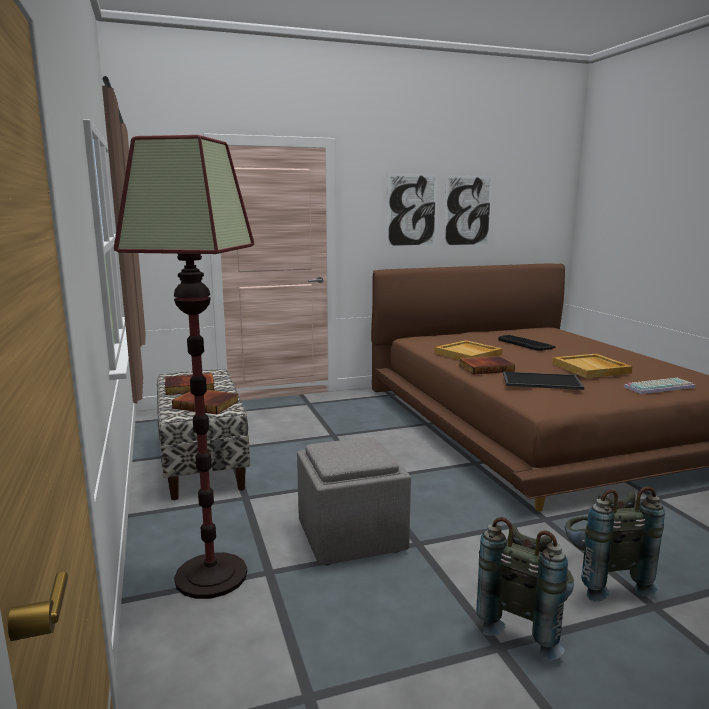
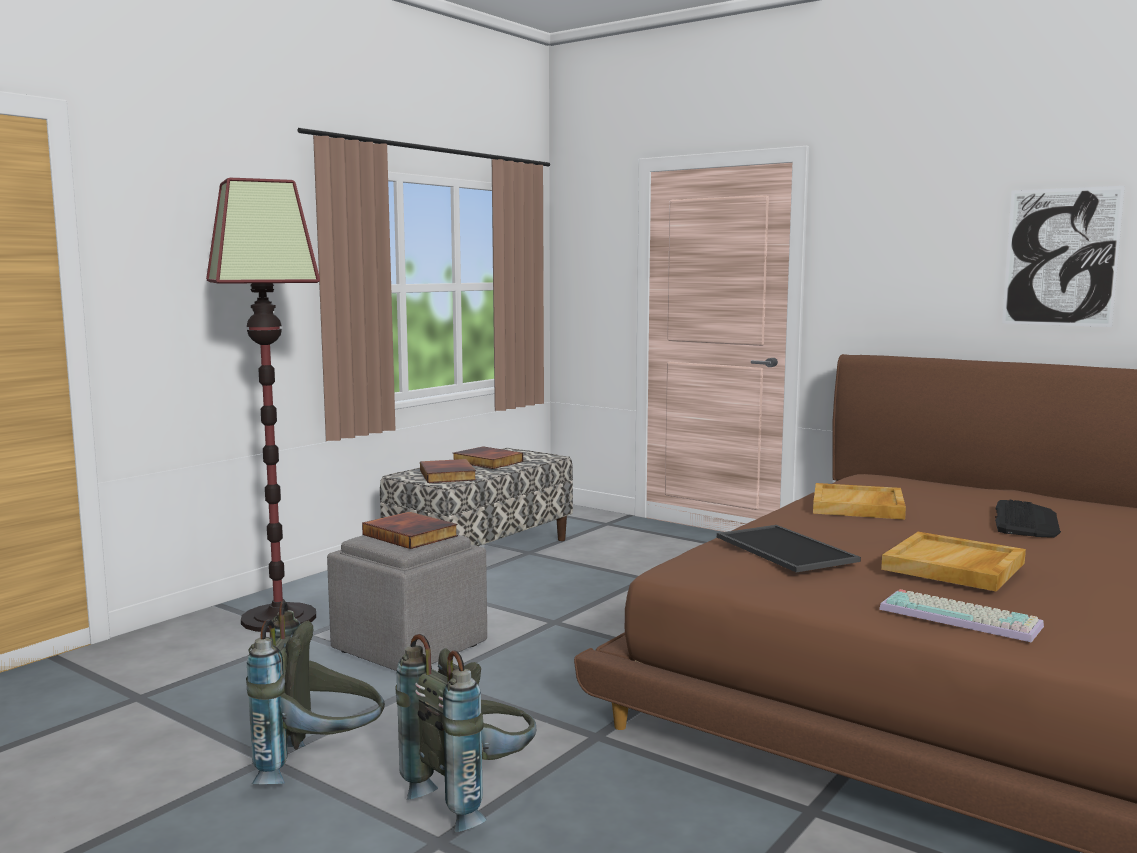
camera: 55 degrees right, 5 degrees down
(412, 210) = (937, 256): picture -> none
(486, 368) = (802, 522): book -> book (411, 535)

